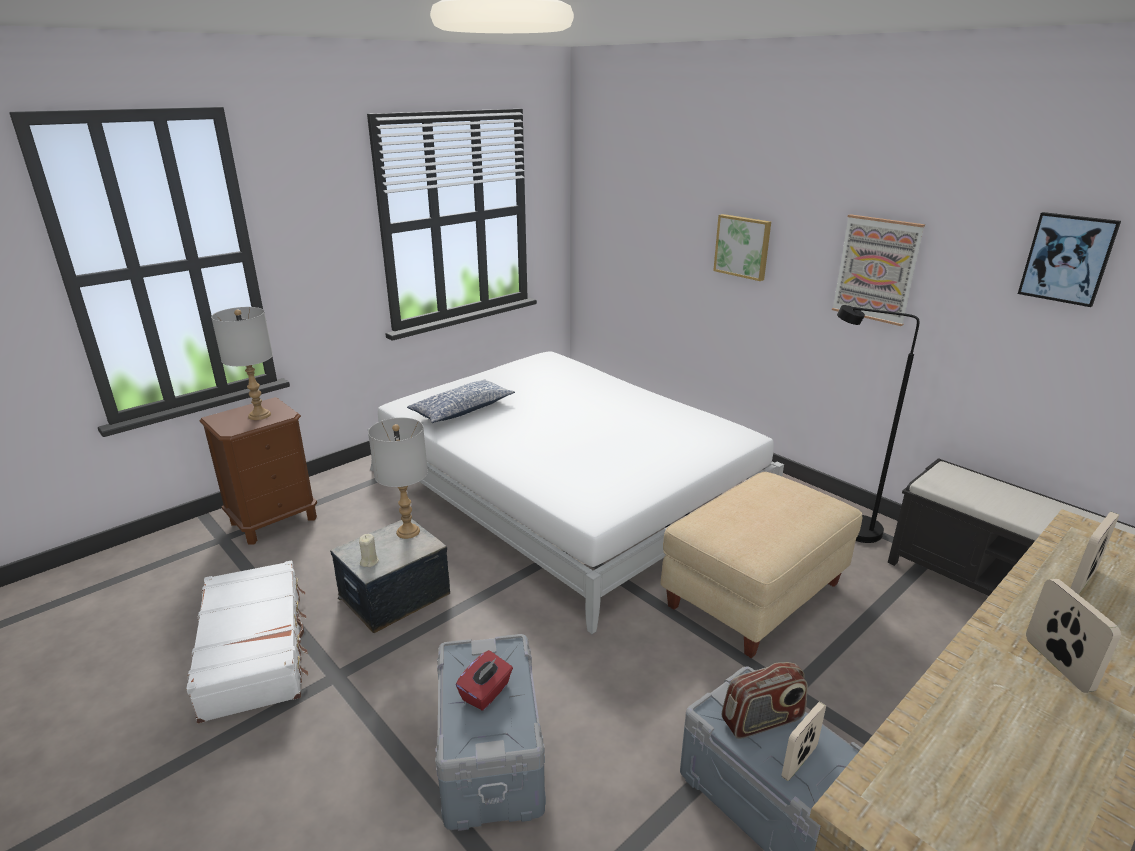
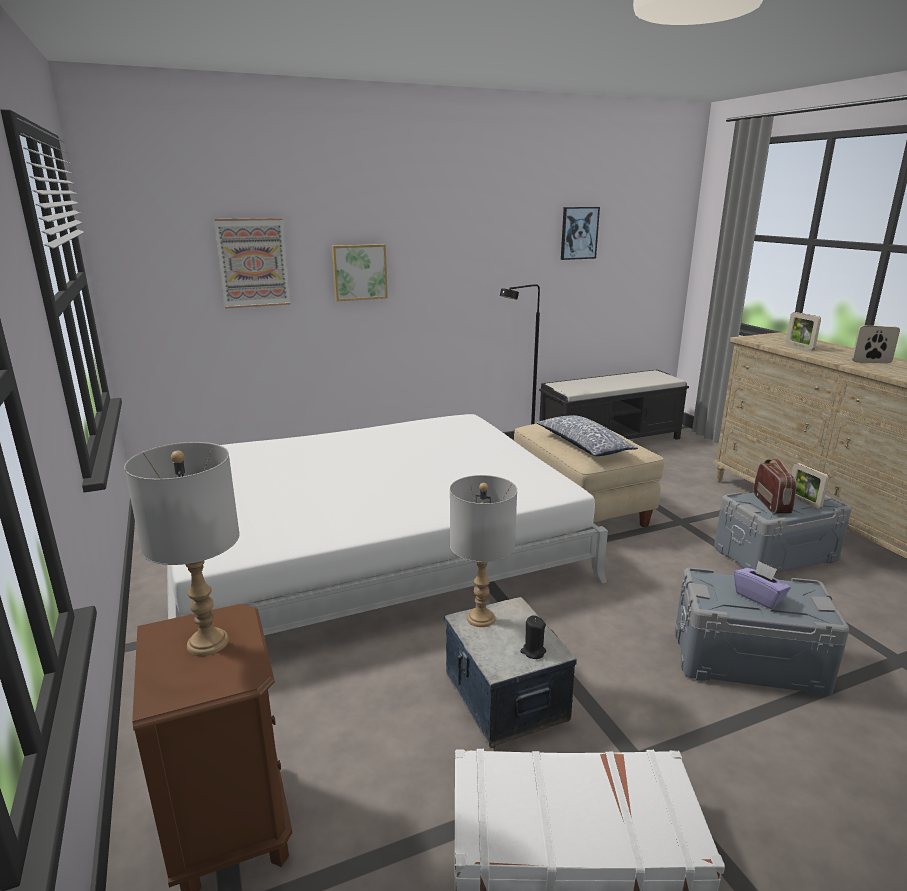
camera: 70 degrees left, 5 degrees down
(369, 561) = (533, 651): beige candle -> black candle
(461, 410) = (277, 520): pillow -> pillow (583, 445)
(486, 692) = (758, 597): red tissue box -> purple tissue box
(876, 269) = (476, 265): picture -> picture (253, 263)

